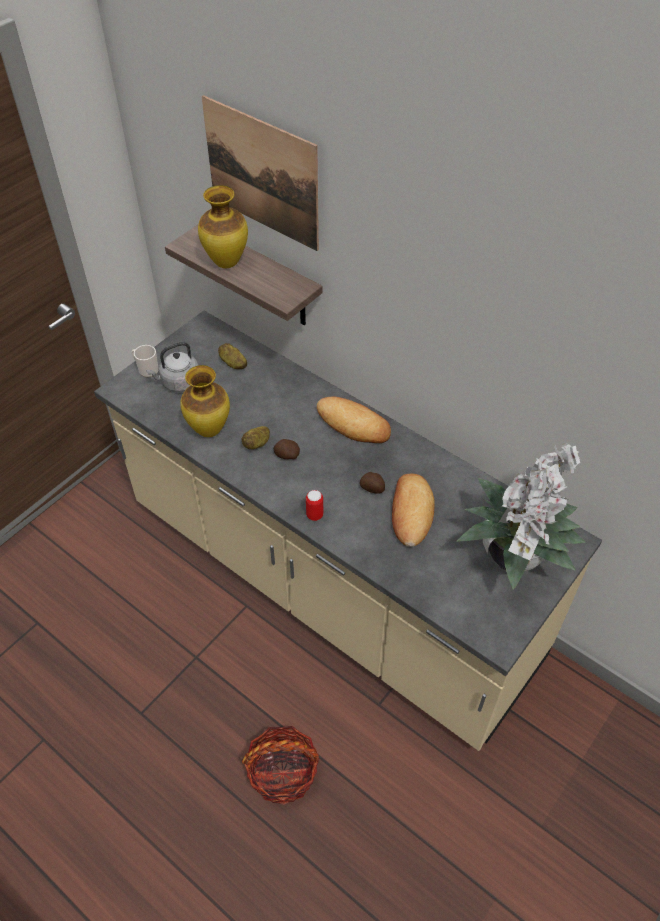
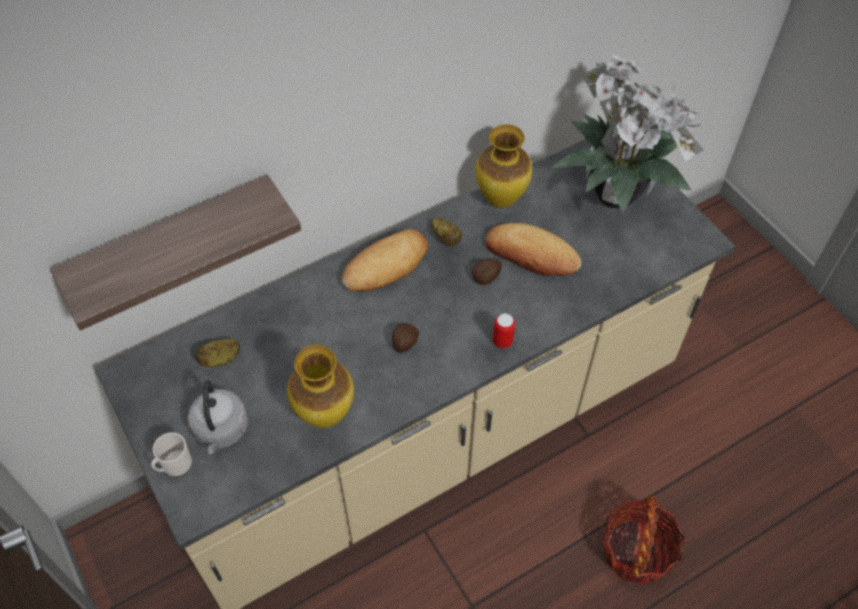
camera: 70 degrees left, 5 degrees up
(227, 263) = (163, 258): vase -> vase (501, 199)
(257, 444) = (372, 369): potato -> potato (446, 237)
(262, 174) = (144, 117): picture -> none

